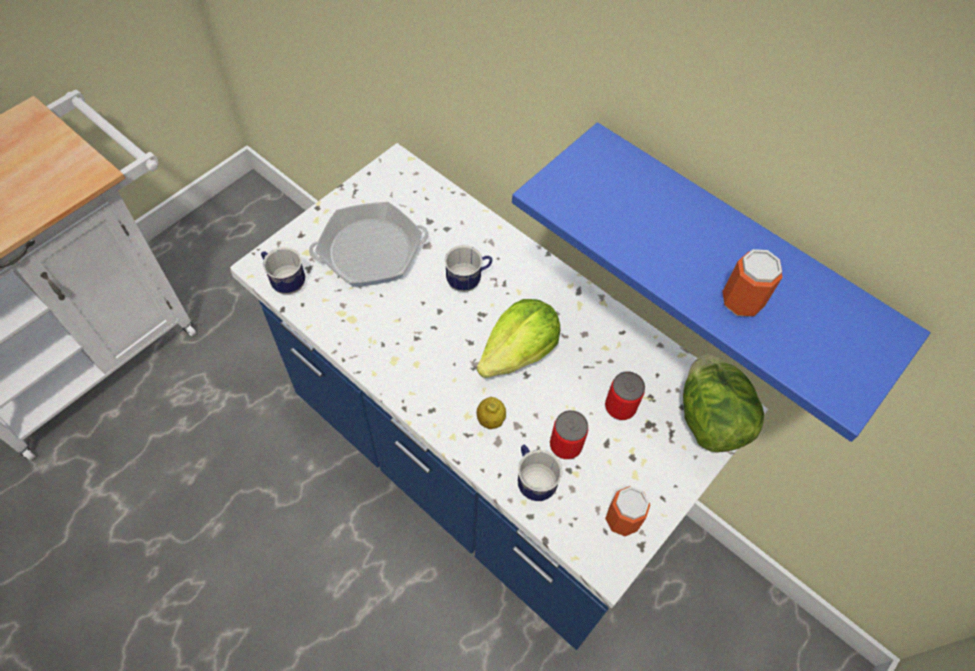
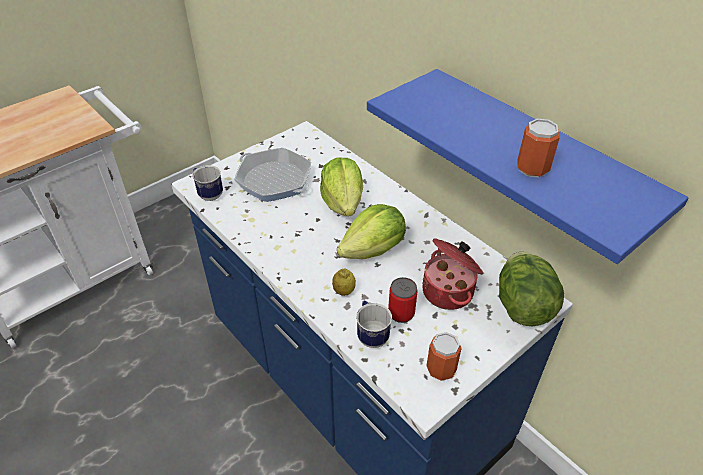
camera: 10 degrees right, 15 degrees down
(370, 251) = (274, 180): frying pan -> frying pan turned 45 degrees clockwise
(468, 281) = (343, 202): mug -> lettuce
(620, 407) = (449, 291): can -> cooking pot

